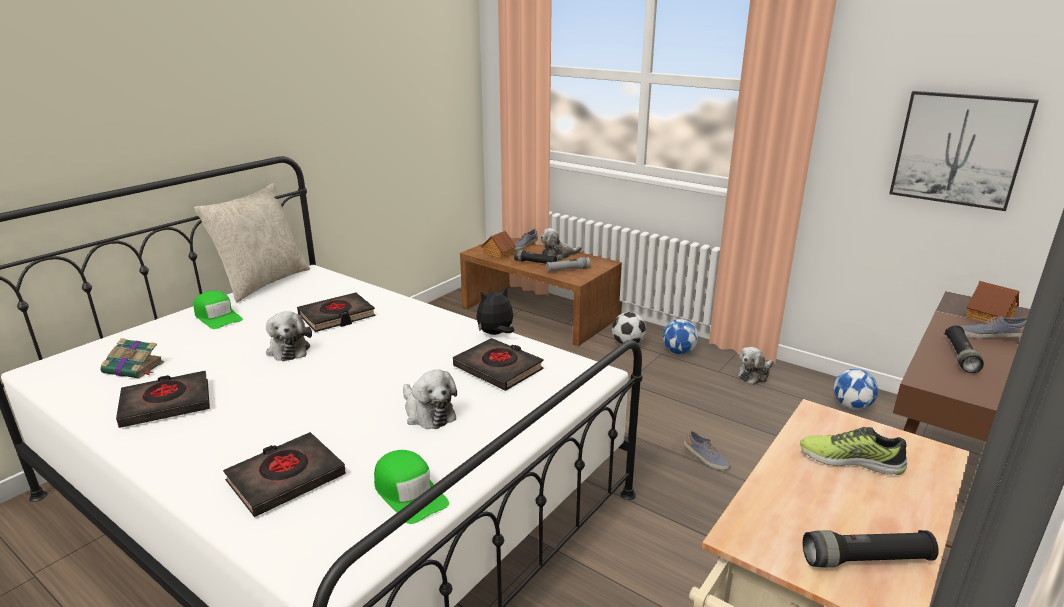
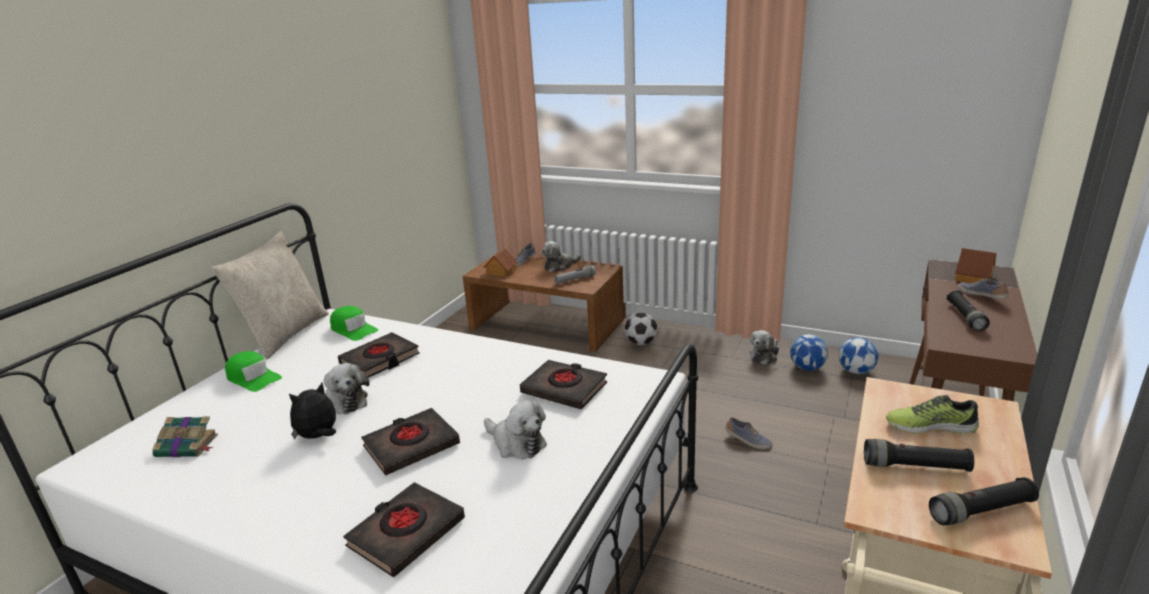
camera: 10 degrees left, 0 degrees up
(166, 404) = (243, 478): black book -> black book (411, 446)
(409, 493) = (534, 524): green cap -> green cap (353, 329)
(496, 334) = (546, 354): plush toy -> plush toy (318, 436)
(535, 263) = (541, 277): black flashlight -> black flashlight (915, 466)
(678, 352) = (690, 343): football -> football (807, 368)
(959, 149) = (924, 133): picture -> none
(991, 337) = (982, 296): shoe -> shoe turned 60 degrees clockwise

